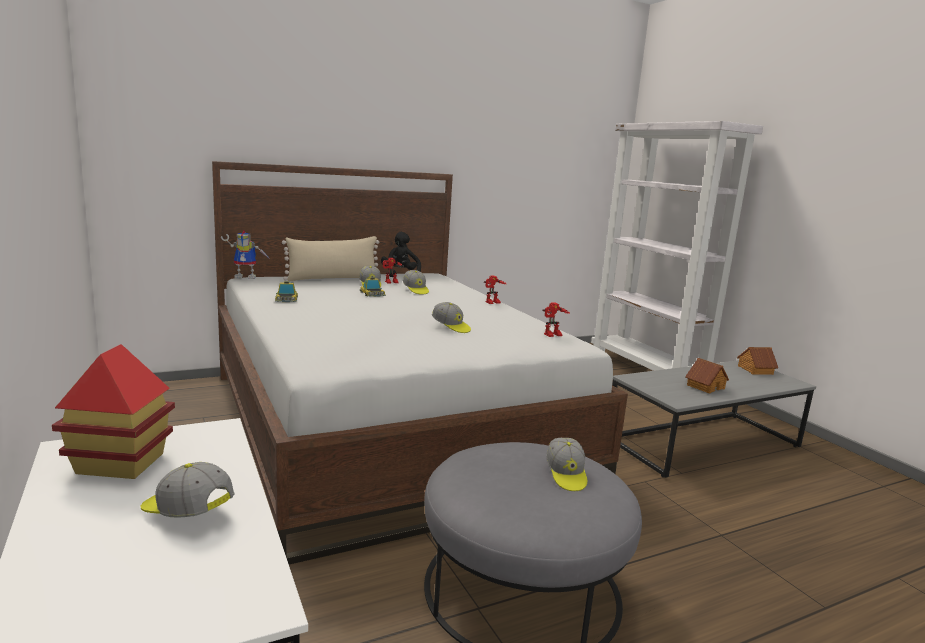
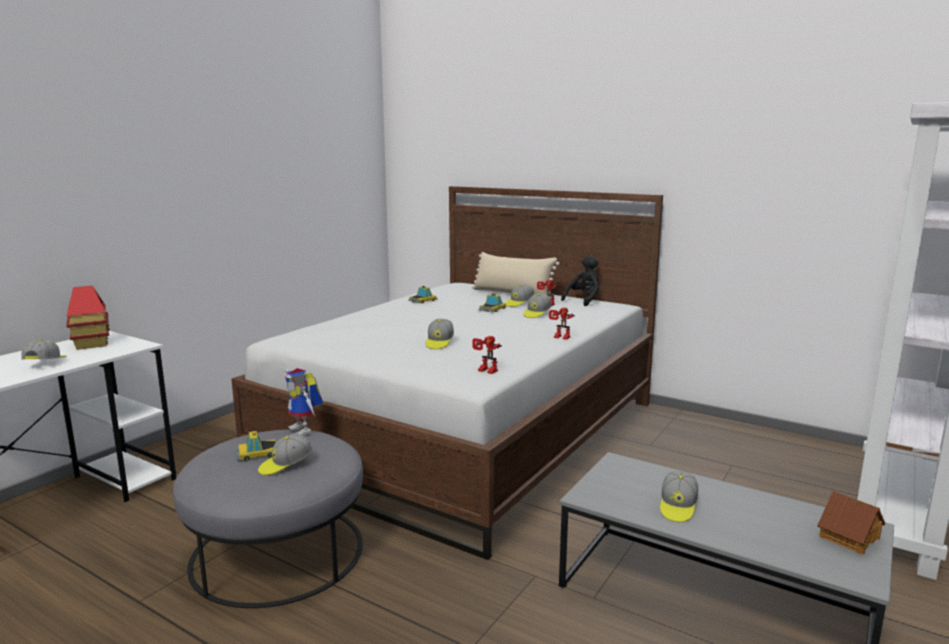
camera: 60 degrees right, 0 degrees up
(247, 277) = (462, 282): toy robot -> toy robot (305, 430)
(520, 482) = (258, 453): none -> toy car
(705, 386) = (677, 507): toy house -> cap

